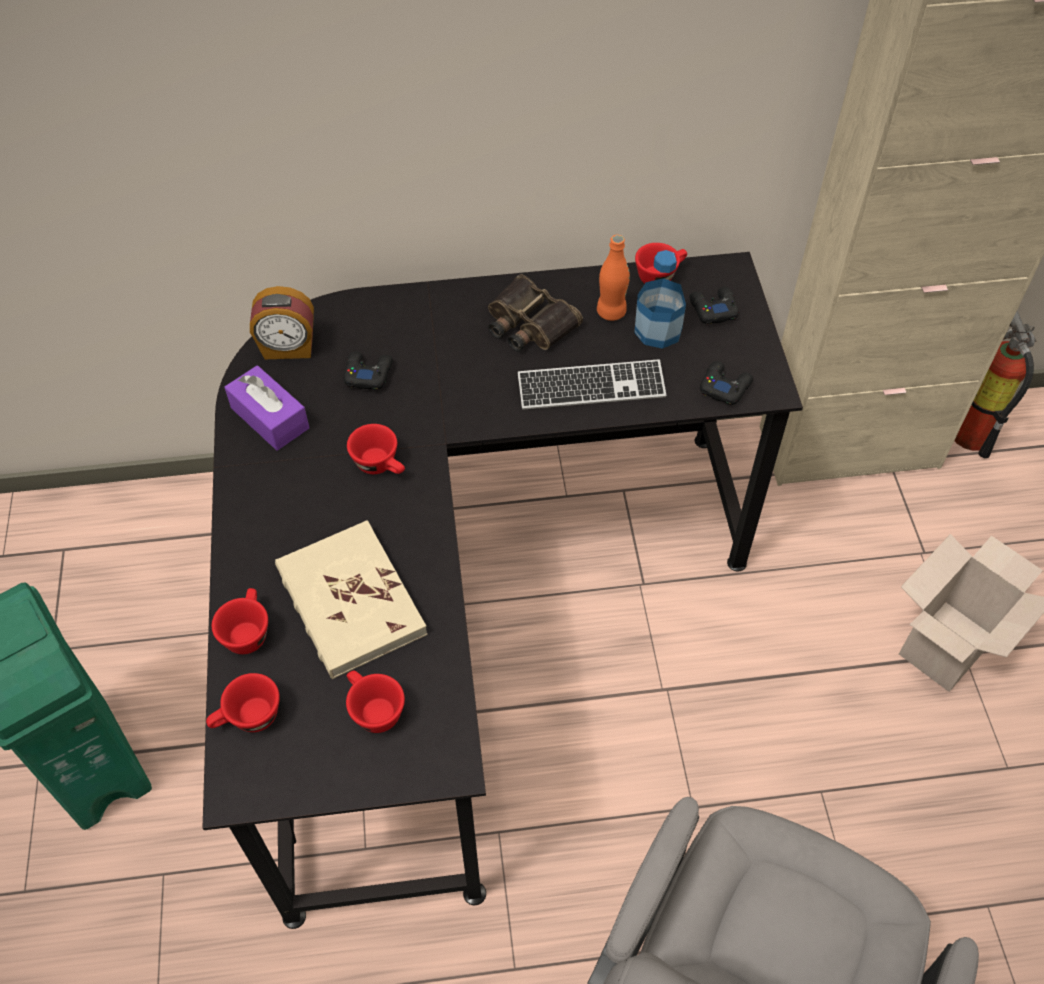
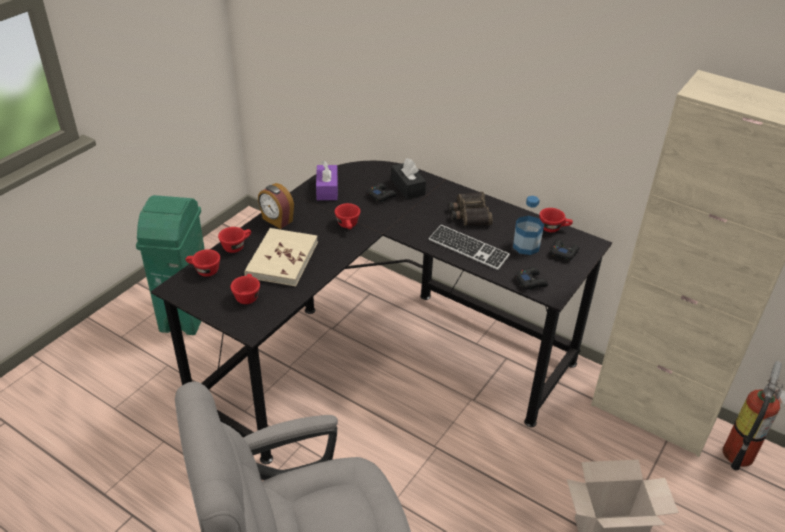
camera: 40 degrees right, 15 degrees down
(288, 348) = (362, 172): alarm clock -> alarm clock (277, 220)
(390, 332) = (407, 187): none -> black tissue box
(611, 312) = (512, 229): orange bottle -> none

